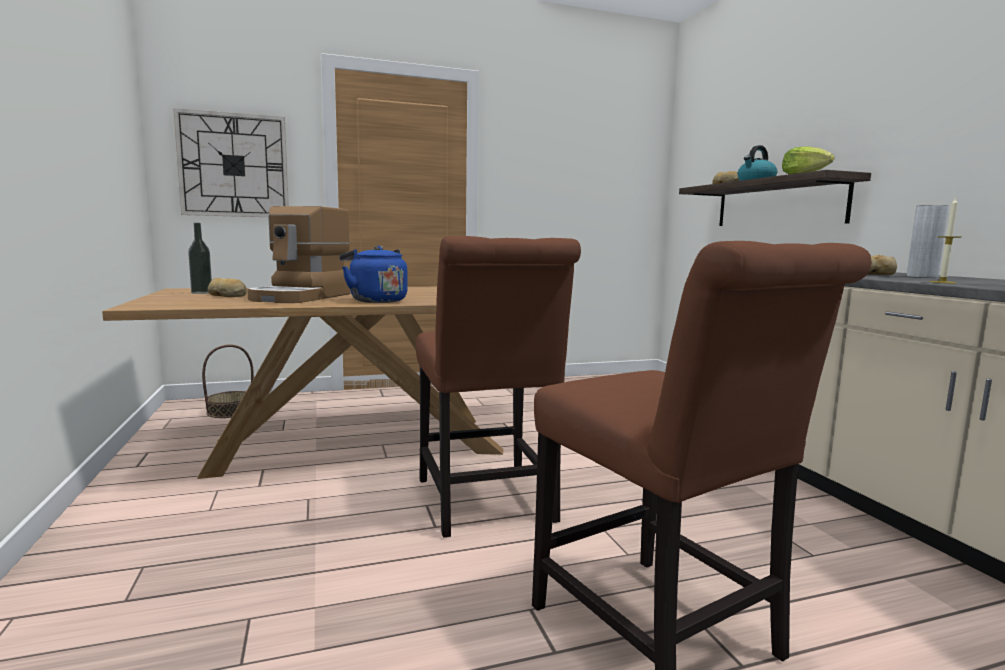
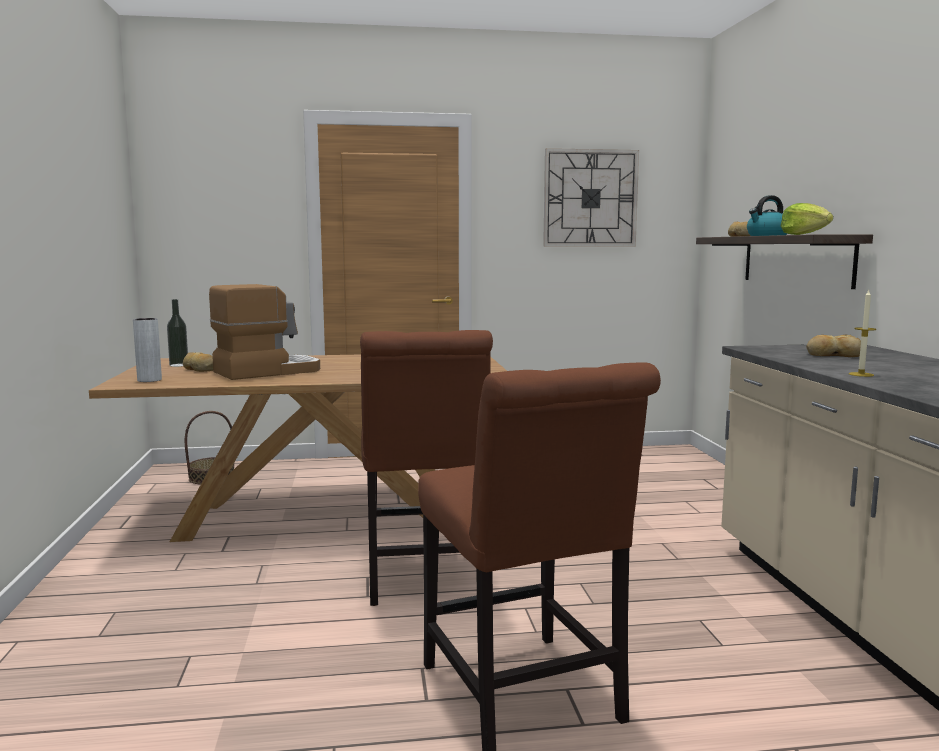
camera: 10 degrees right, 0 degrees up
(234, 165) = (218, 229): wall clock -> wall clock (590, 198)
(302, 297) = (267, 371): coffee machine -> coffee machine turned 150 degrees counterclockwise
(375, 301) = (332, 377): blue kettle -> none
(922, 277) = (876, 362): grey vase -> grey vase (149, 380)

